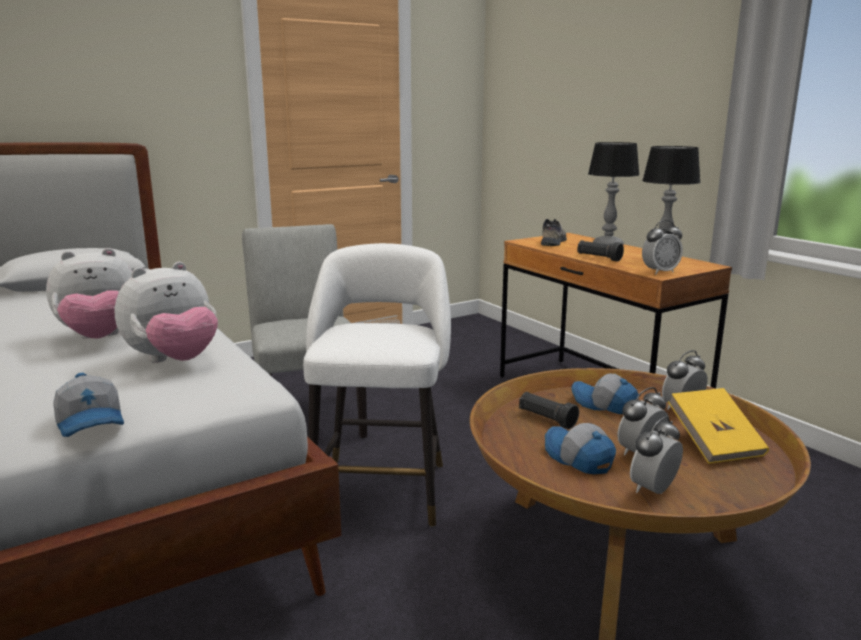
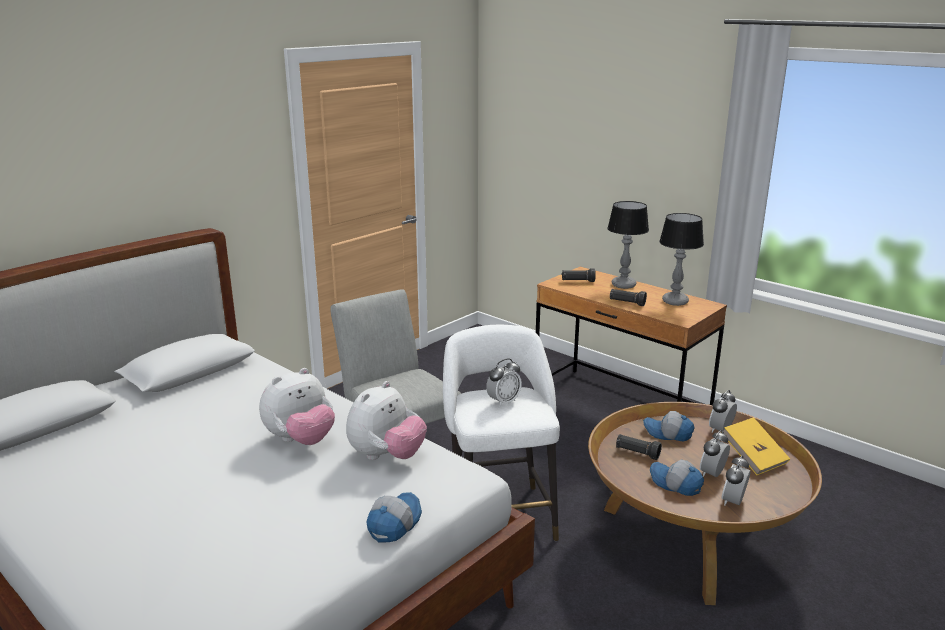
camera: 15 degrees left, 5 degrees up
(92, 422) = (393, 523): cap -> cap turned 105 degrees counterclockwise
(554, 241) = (577, 281): shoe -> black flashlight
(660, 272) = (681, 317): alarm clock -> alarm clock (503, 402)

